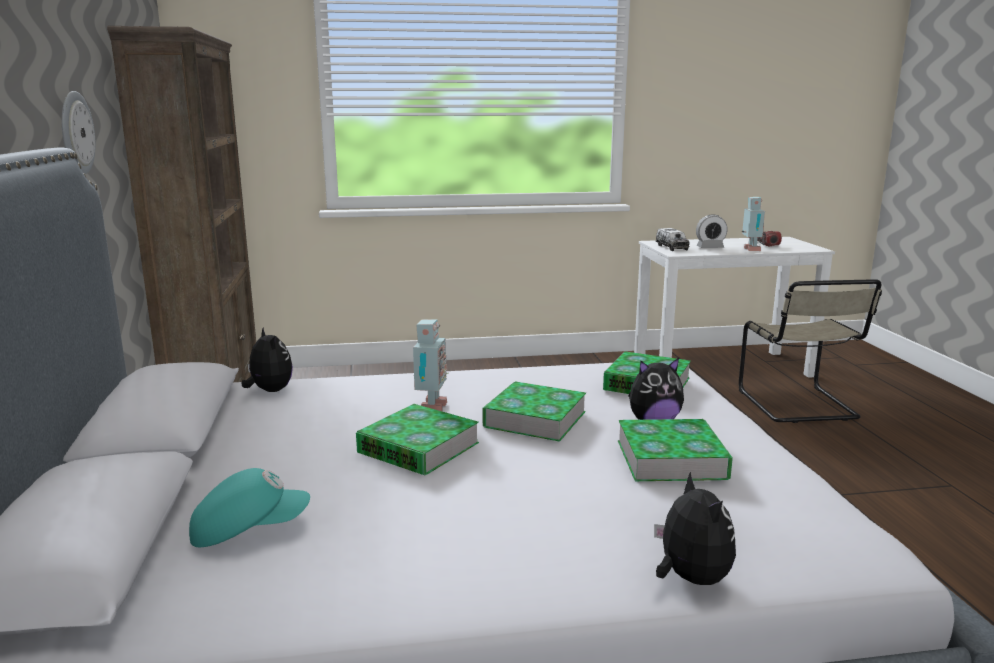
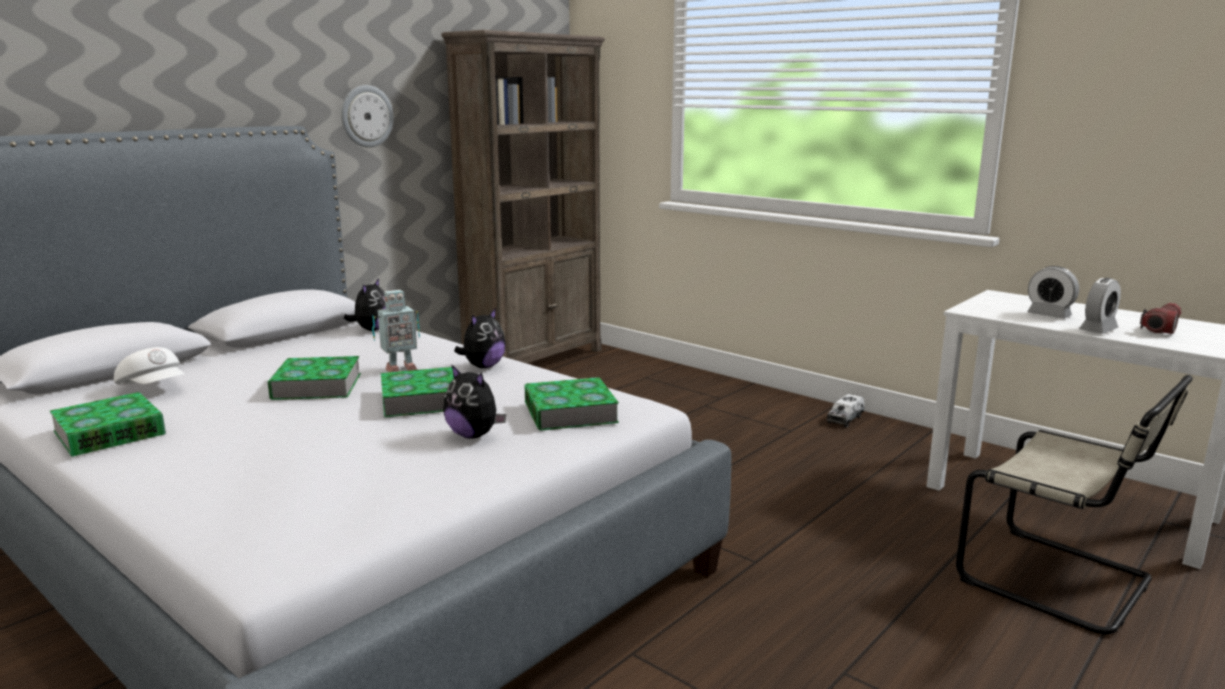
camera: 50 degrees right, 0 degrees up
(249, 530) = (154, 388): turquoise cap -> white cap
(671, 247) = (994, 304): toy truck -> toy truck (845, 419)
(671, 459) = (385, 455): book -> book (109, 433)
(690, 578) = (172, 508): plush toy -> plush toy (483, 366)
(750, 250) = (1098, 330): toy robot -> alarm clock
(799, 406) = (1061, 582): beige chair -> beige chair turned 90 degrees counterclockwise

